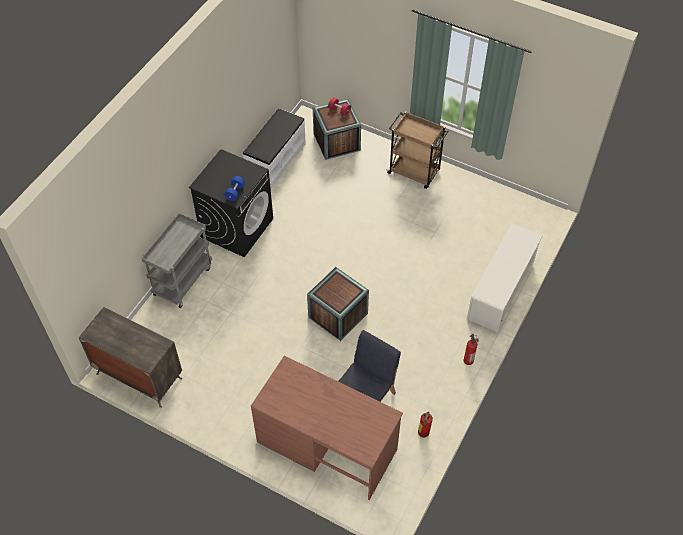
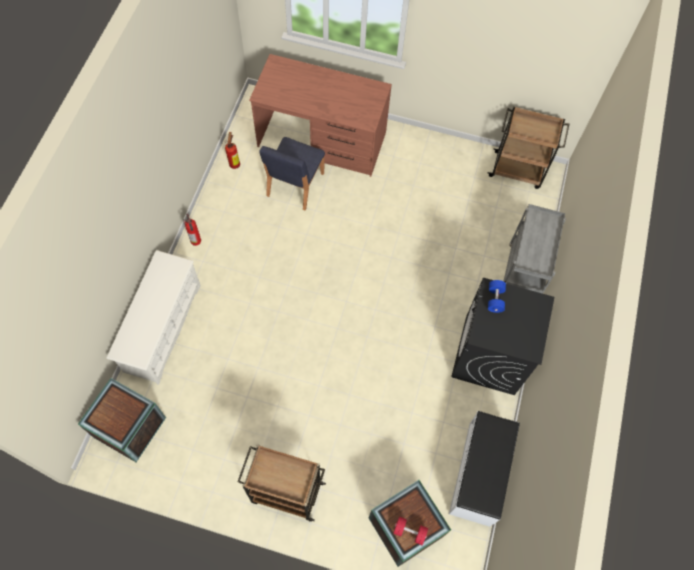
camera: 165 degrees right, 10 degrees up
(138, 375) = (518, 170): dresser -> brown cart
(338, 315) = (341, 266): crate -> crate (129, 427)

